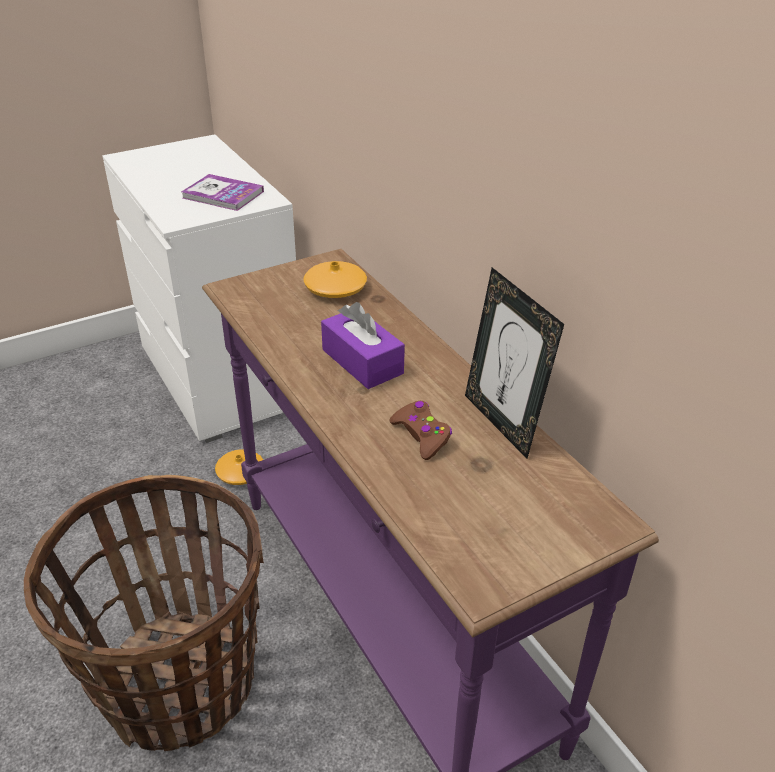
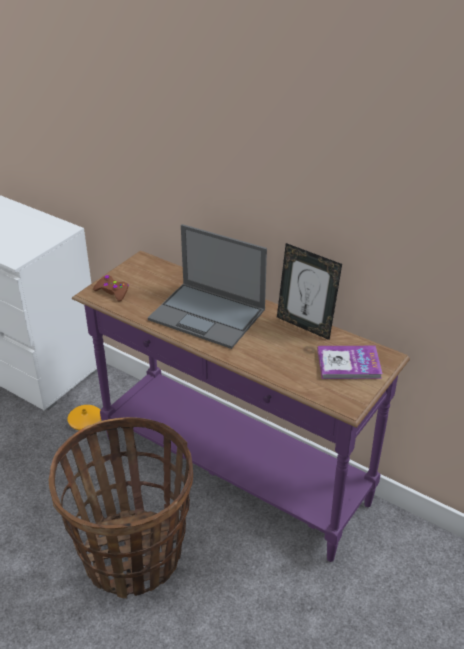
camera: 25 degrees left, 0 degrees up
(223, 195) = (31, 232): book -> book (348, 364)
(335, 288) = (158, 276): orange vase -> none
(362, 361) = (208, 315): purple tissue box -> laptop
(421, 435) = (270, 344): brown game controller -> brown game controller (112, 292)

